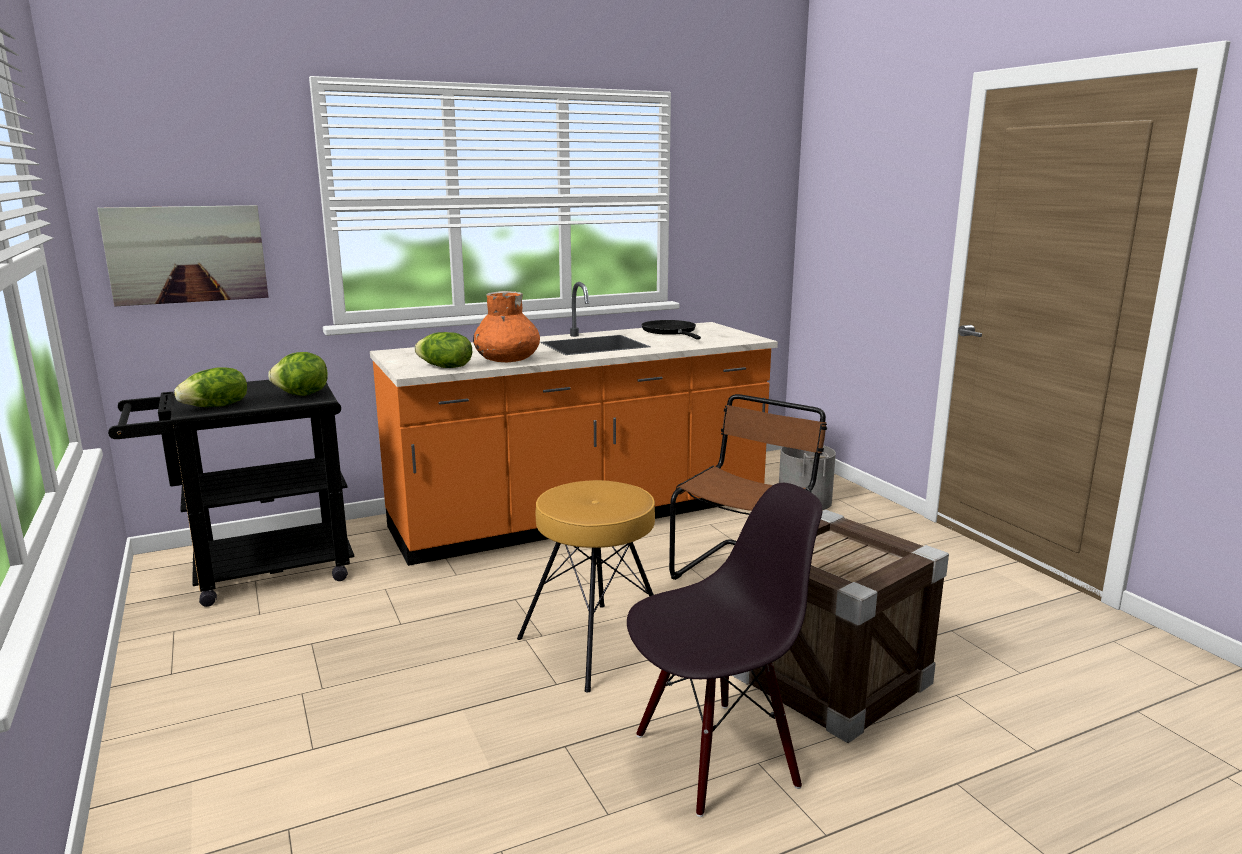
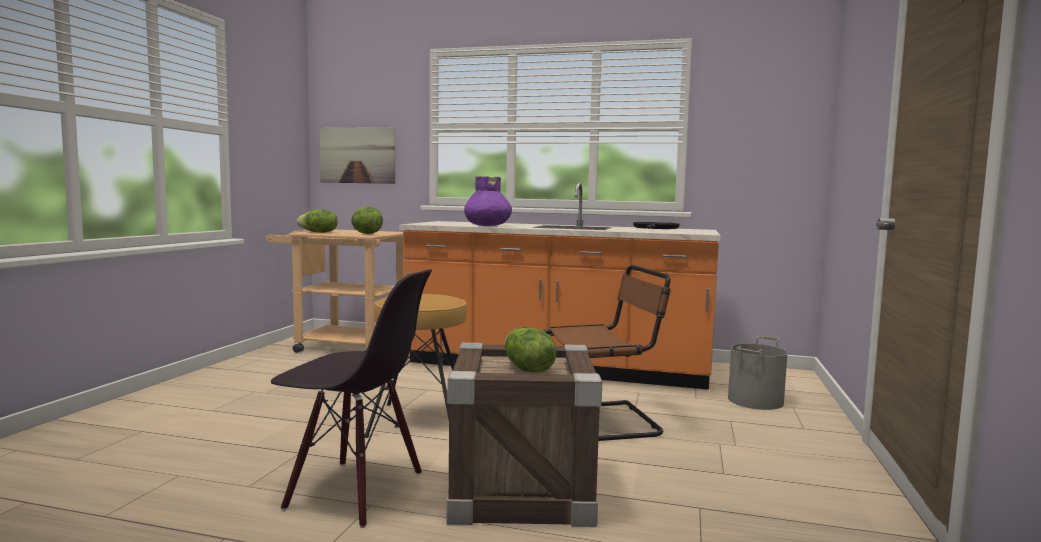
camera: 40 degrees right, 10 degrees down
(256, 572) = (341, 346): black cart -> beige cart
(445, 367) = (442, 224): lettuce -> lettuce (527, 369)
(507, 360) = (487, 225): orange vase -> purple vase

